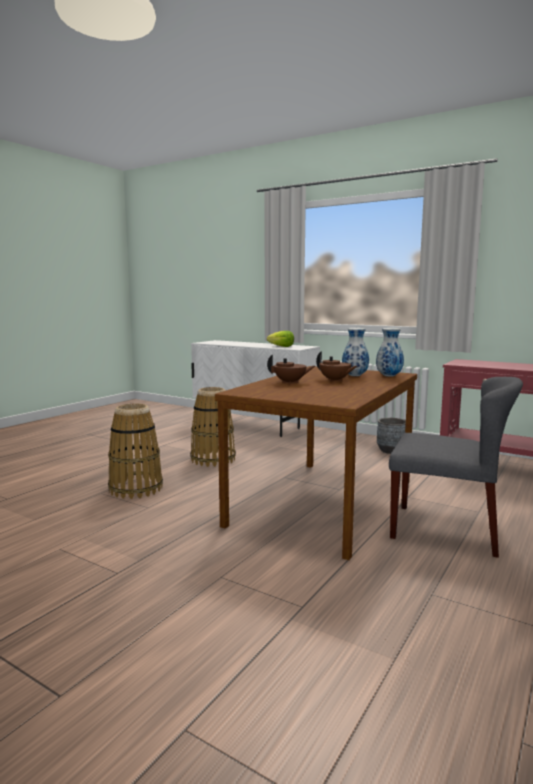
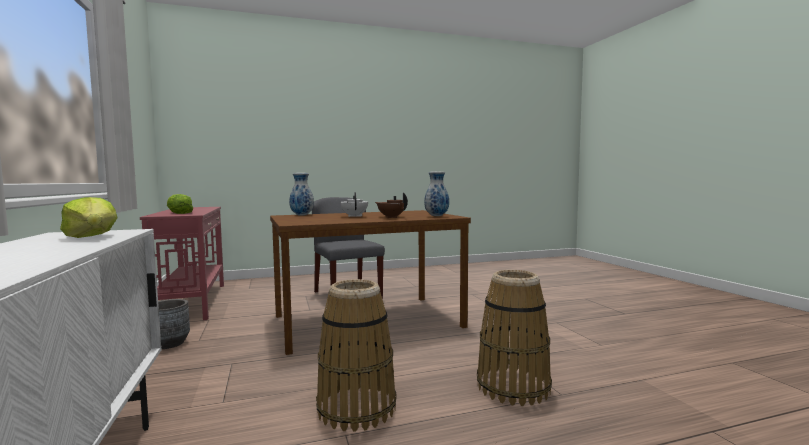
camera: 140 degrees left, 5 degrees down
(335, 380) = (355, 216): brown teapot -> white teapot
(355, 376) = (319, 217): vase -> vase (436, 216)
(479, 363) = (179, 213): none -> lettuce

